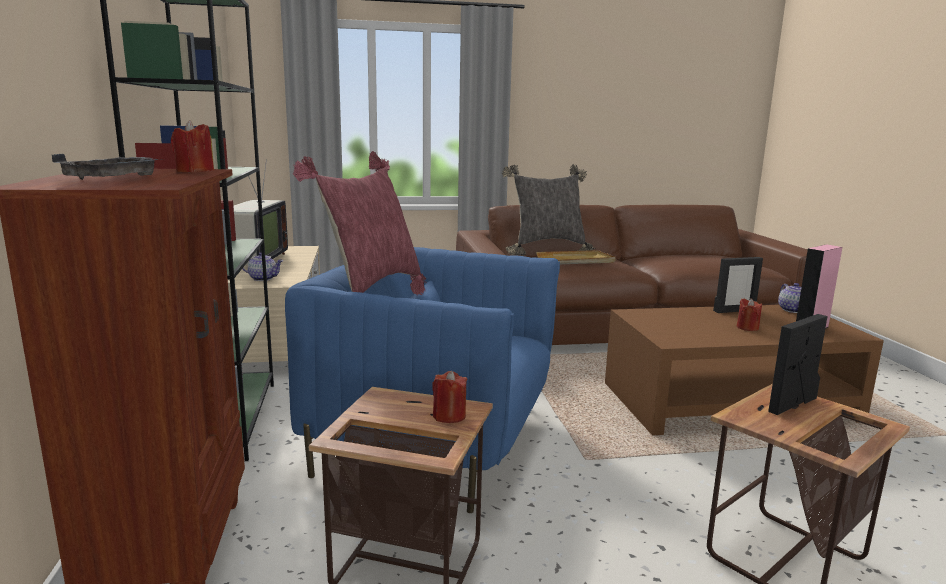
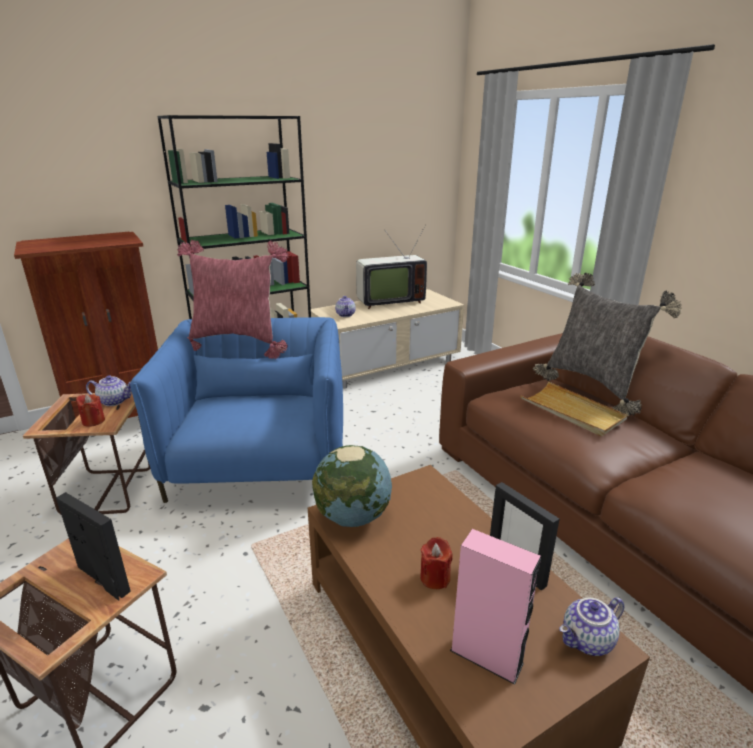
camera: 70 degrees right, 10 degrees up
(116, 179) = (65, 242): grey tray -> none
(194, 171) = (116, 242): red candle -> none
(391, 403) = (114, 401): none -> teapot
(678, 337) = (353, 517): none -> globe

